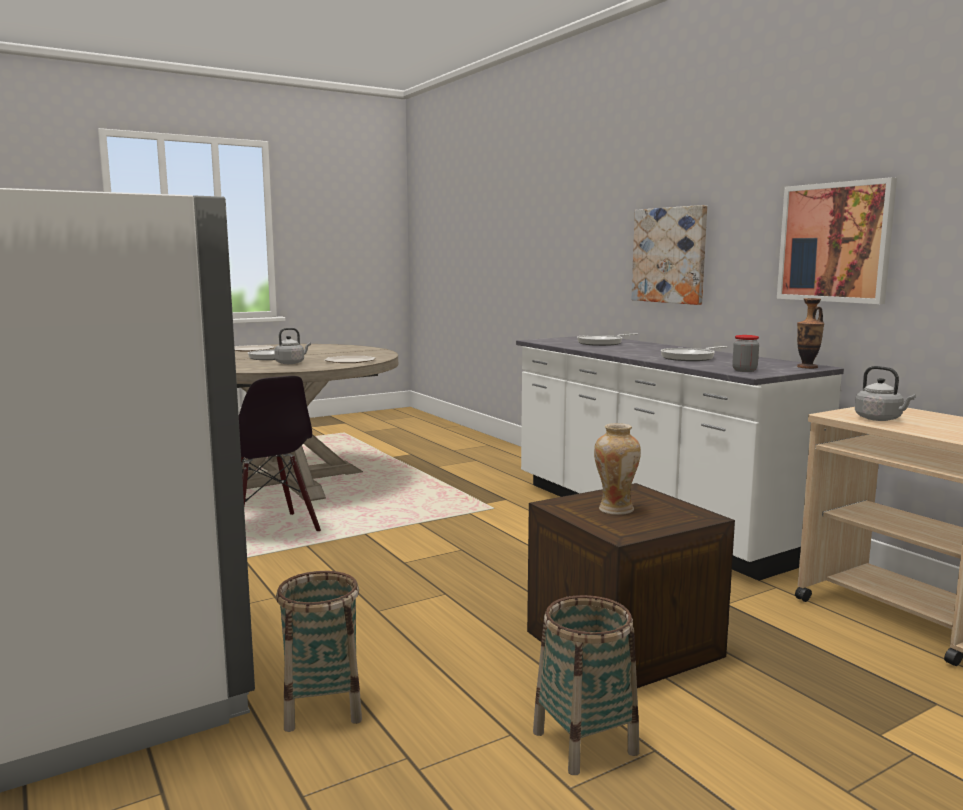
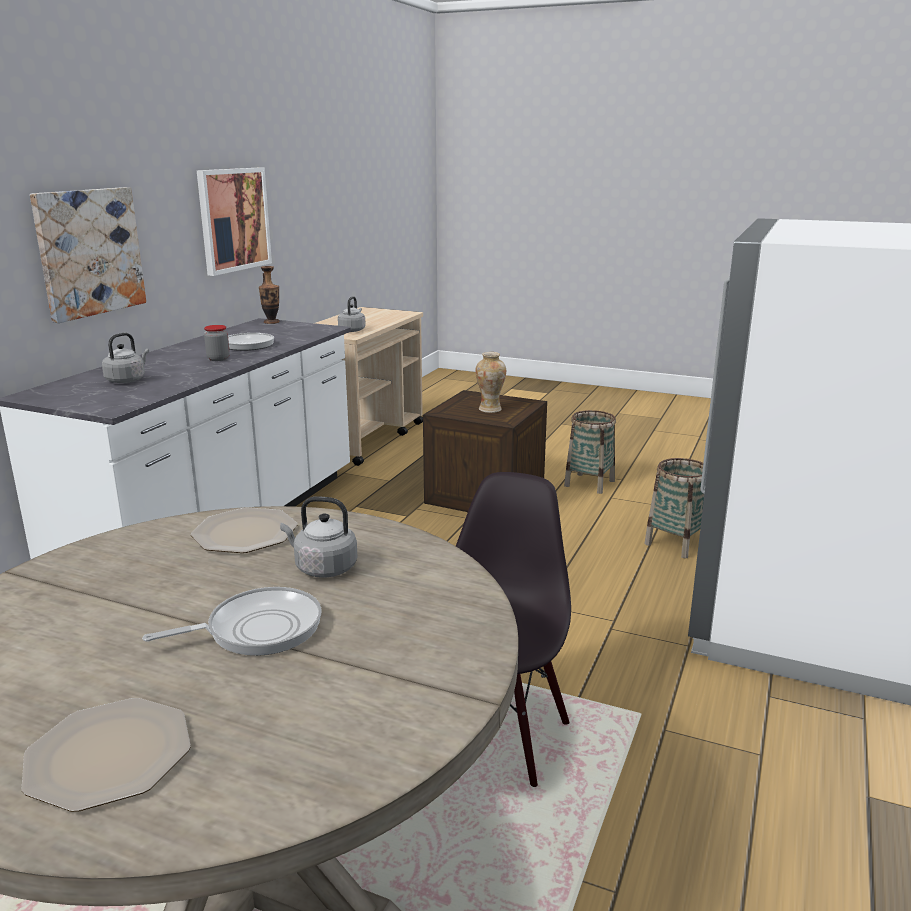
camera: 125 degrees left, 10 degrees up
(602, 343) = (127, 380): frying pan -> grey kettle
(744, 370) = (313, 330): jar -> jar (218, 359)

